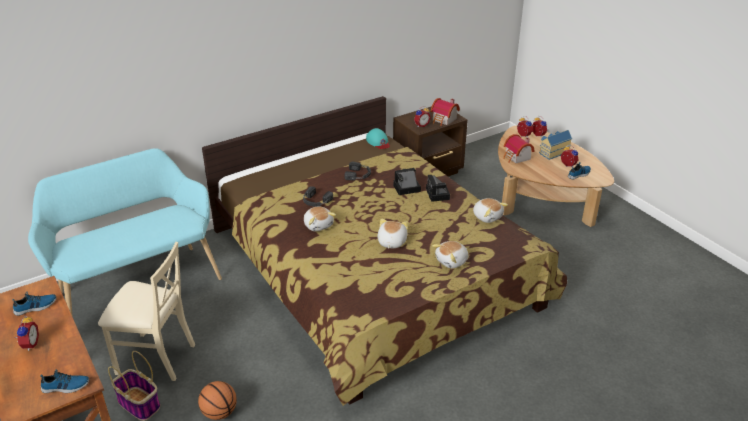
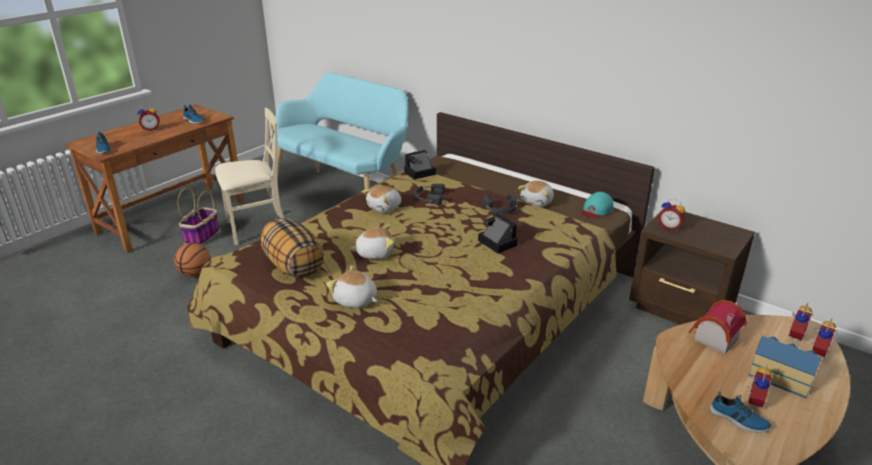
camera: 70 degrees right, 5 degrees down
(155, 357) = (256, 228): beige chair -> beige chair turned 105 degrees counterclockwise
(389, 284) = (293, 266): none -> pillow
(438, 195) = (500, 267): camera -> camera (419, 173)
(444, 120) = (706, 241): toy house -> none
(487, 216) = (477, 314): plush toy -> plush toy (537, 202)

